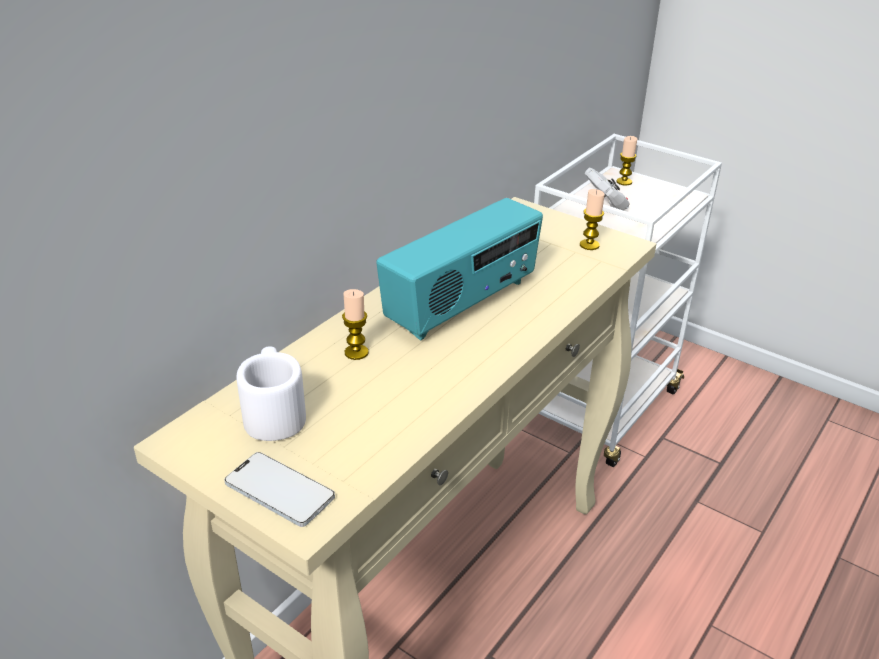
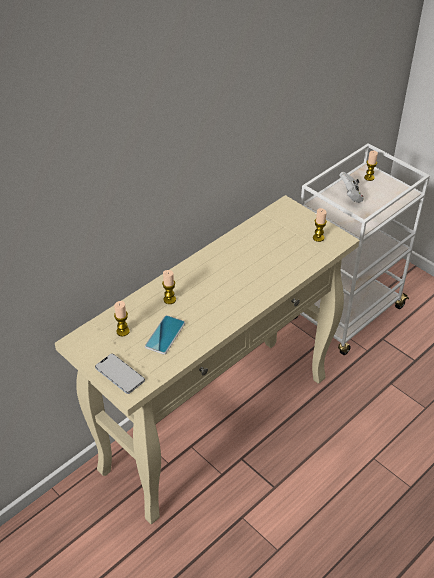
camera: 10 degrees right, 10 degrees up
(274, 412) = (123, 331): white mug -> candle
(360, 410) = (165, 335): none -> phone
(462, 305) = (233, 274): radio -> none

